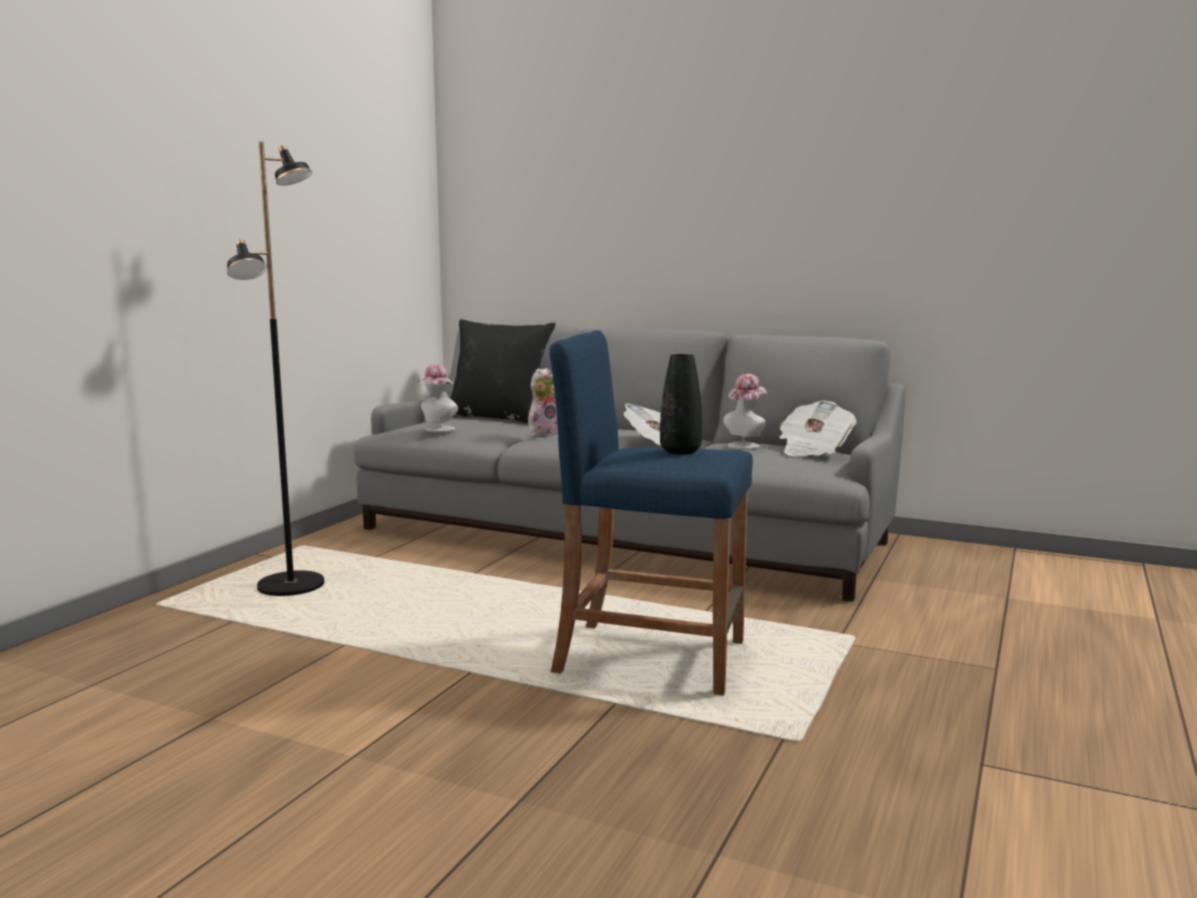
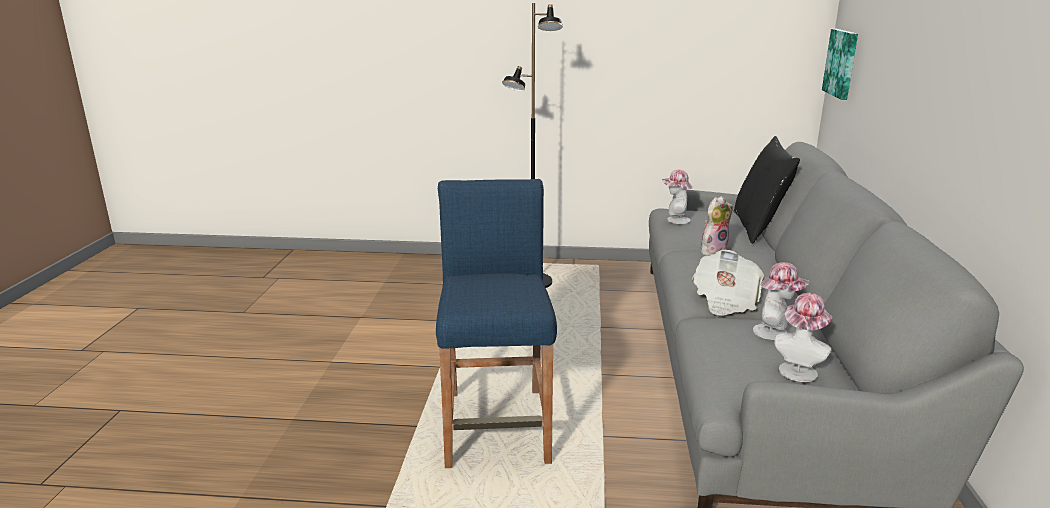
camera: 70 degrees right, 10 degrees up
(481, 238) = (842, 63): none -> picture
(543, 434) = (713, 251): plush toy -> plush toy turned 60 degrees counterclockwise
(680, 451) = (500, 291): black vase -> none
(813, 450) = (798, 369): newspaper -> hat

